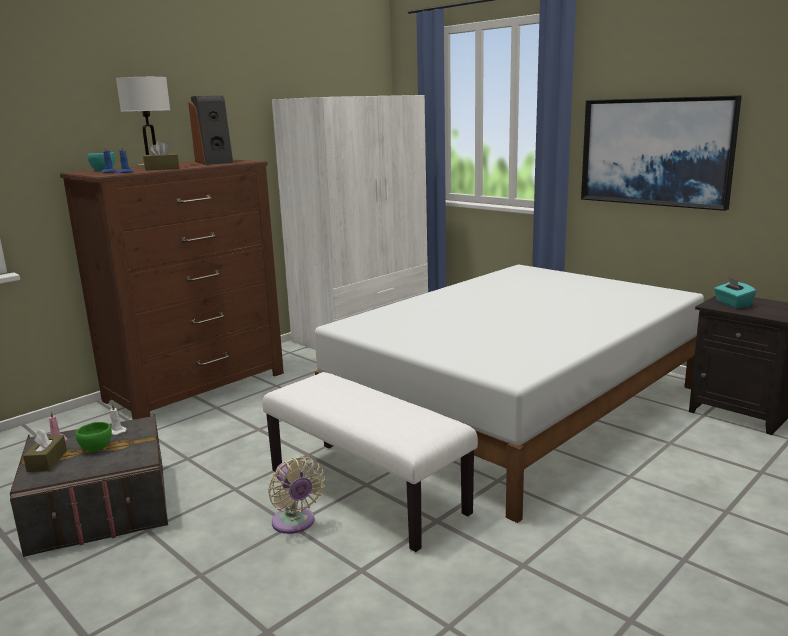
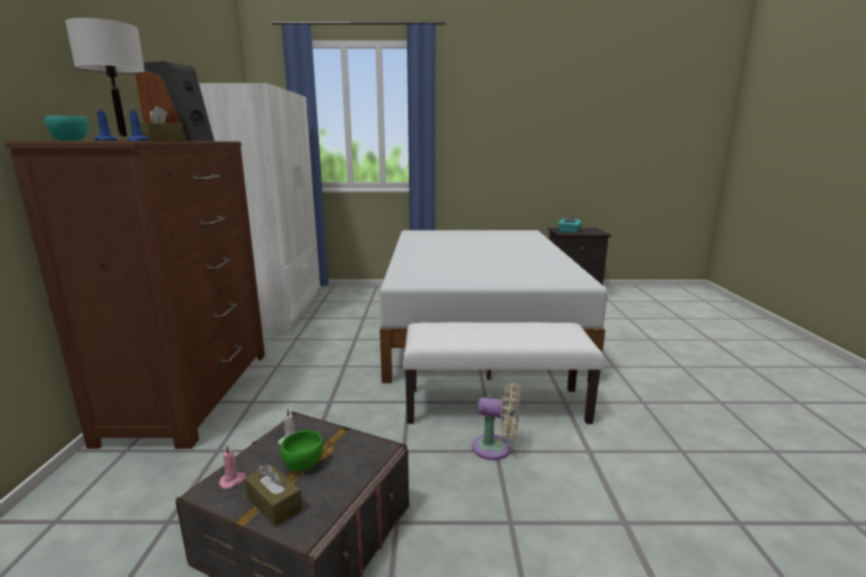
camera: 45 degrees left, 0 degrees up
(655, 151) = (493, 143): picture -> none

